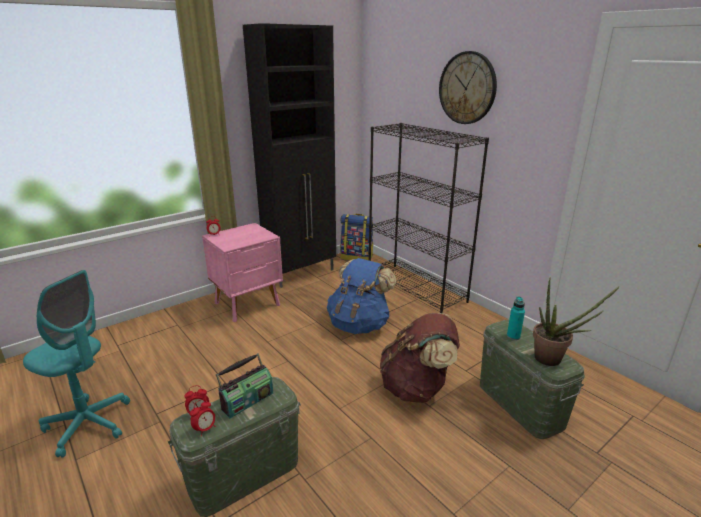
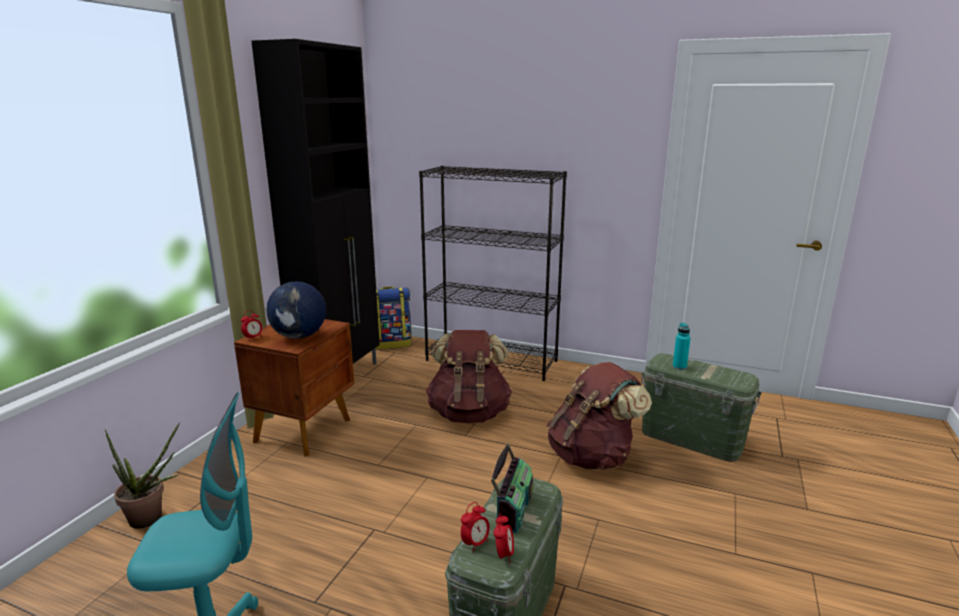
camera: 30 degrees left, 5 degrees down
(239, 240) = (299, 336): none -> globe
(248, 304) = (305, 430): pink nightstand -> brown nightstand
(359, 324) = (469, 413): blue backpack -> brown backpack
(467, 88) = (531, 120): wall clock -> none
(553, 360) = (731, 376): potted plant -> potted plant (152, 518)

